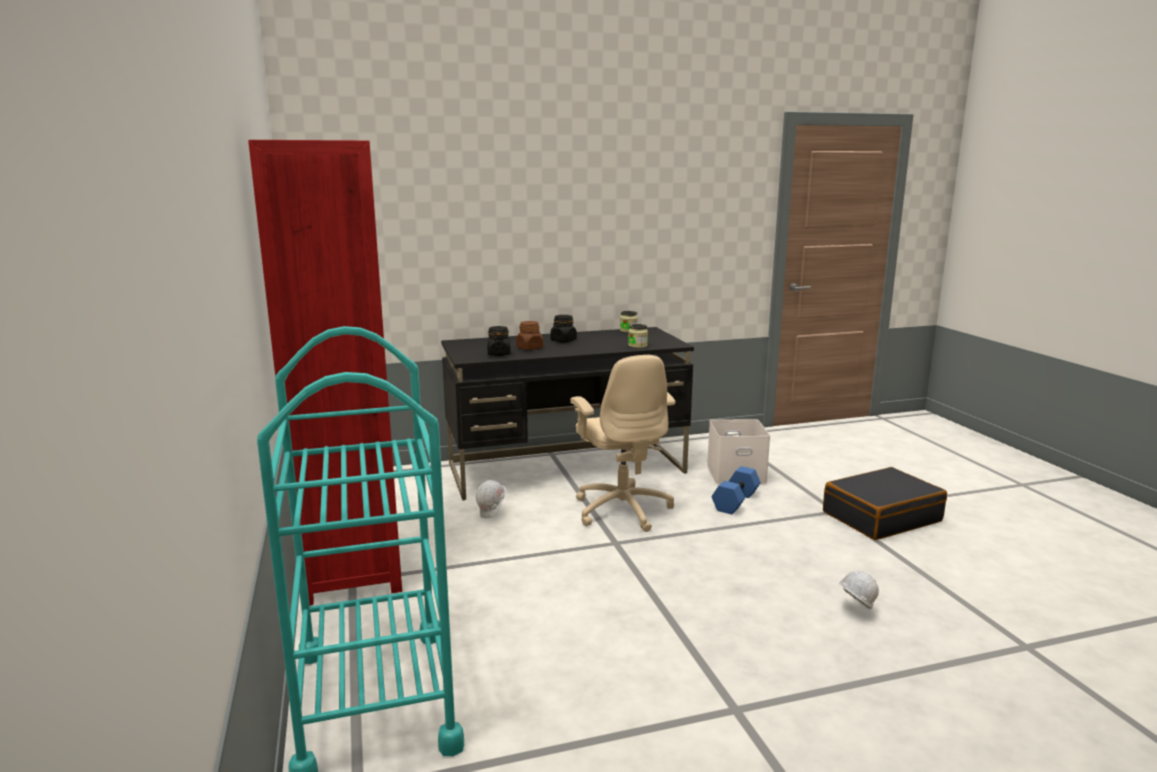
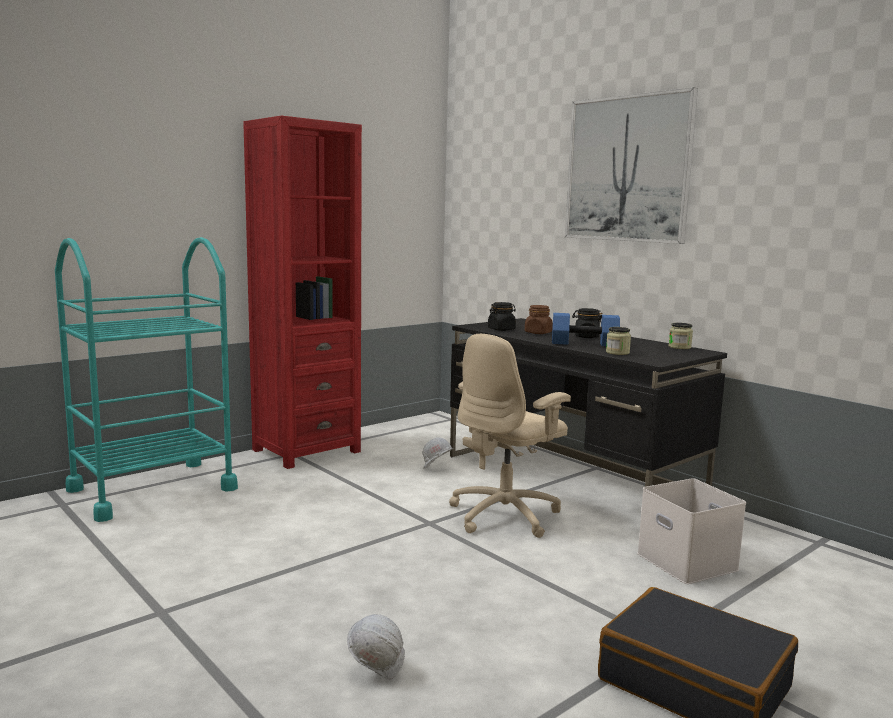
camera: 65 degrees right, 5 degrees down
(548, 184) = (627, 169): none -> picture
(736, 502) = (601, 570): blue dumbbell -> blue dumbbell (583, 344)

